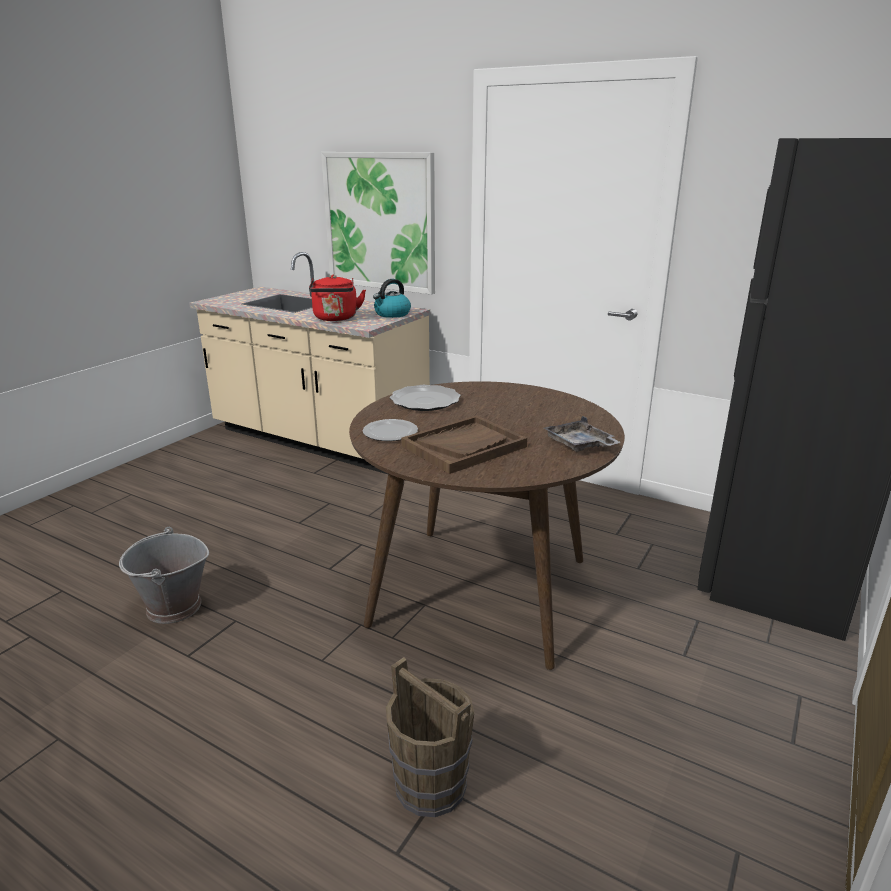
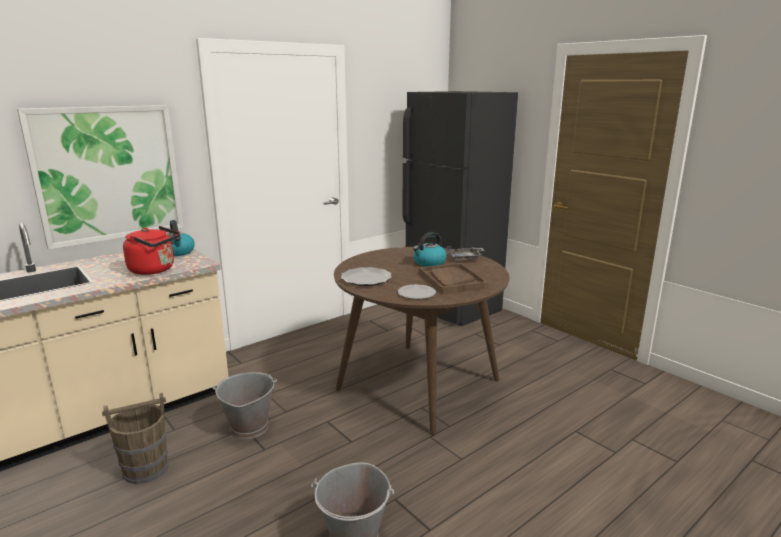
camera: 70 degrees left, 5 degrees down
(331, 504) = (248, 427): none -> grey bucket
(431, 785) = (574, 434): brown bucket -> brown bucket (146, 469)
(528, 424) = (429, 263): none -> kettle

